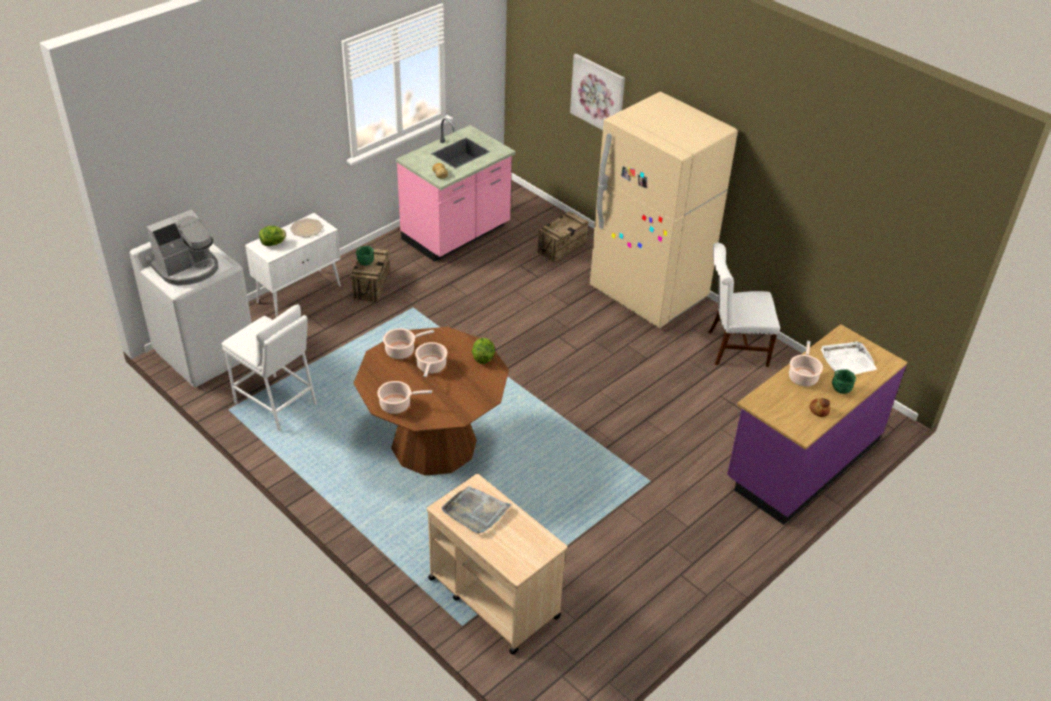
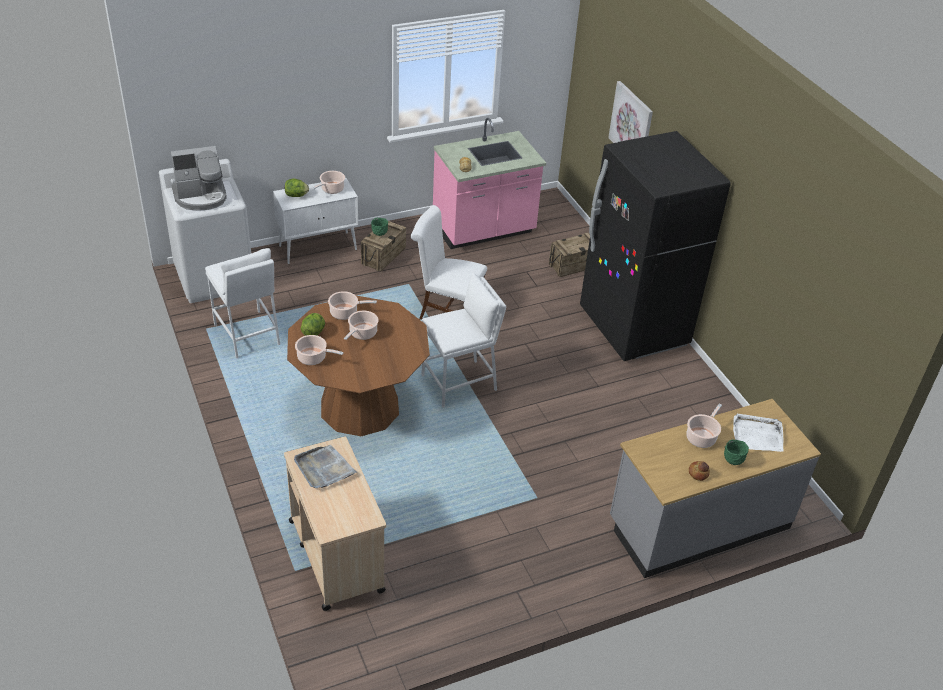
camera: 20 degrees right, 0 degrees up
(306, 228) = (331, 189): plate -> cooking pot
(483, 358) = (412, 338): lettuce -> lettuce (313, 332)
(518, 392) = (459, 383): none -> white stool
(648, 294) = (633, 327): beige fridge -> black fridge
(733, 348) = (688, 399): white chair -> white chair (446, 310)
(802, 460) = (698, 524): purple counter -> grey counter

